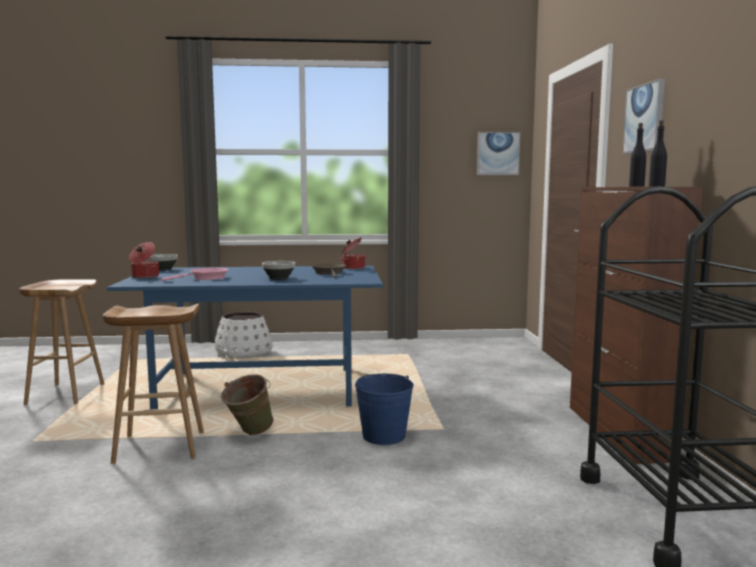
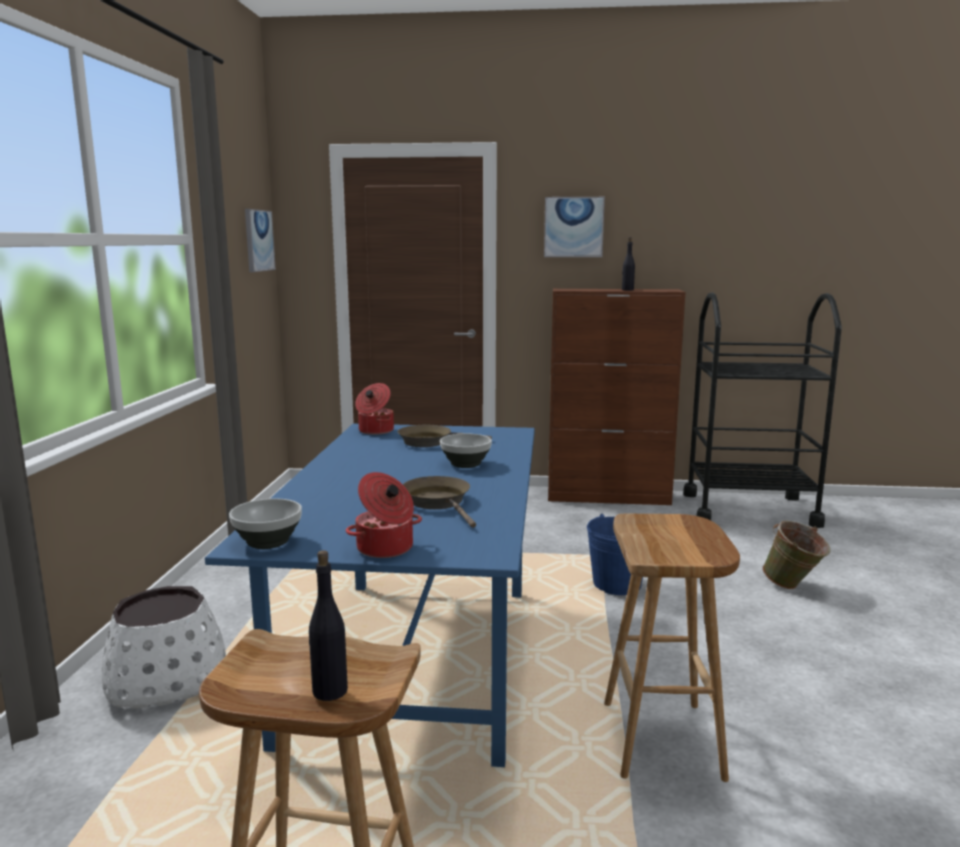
camera: 80 degrees left, 5 degrees up
(206, 278) = (439, 502): pink frying pan -> brown frying pan
(248, 434) = (610, 666): green bucket -> green bucket (793, 587)
(656, 186) = (646, 289): black bottle -> black bottle (329, 691)

